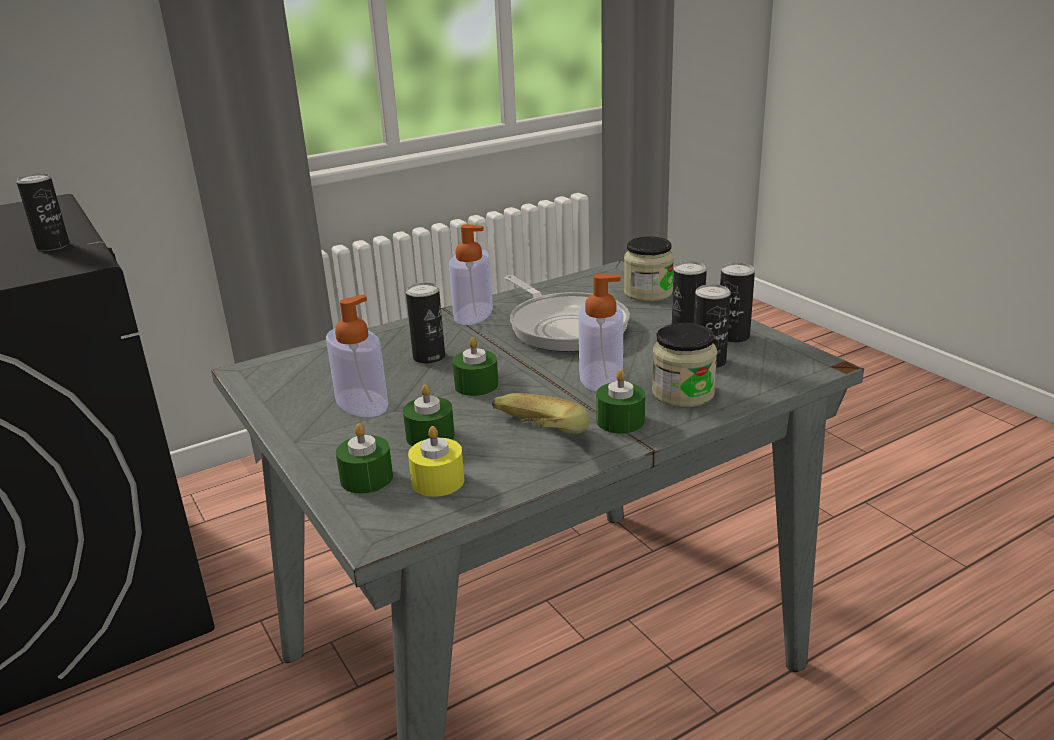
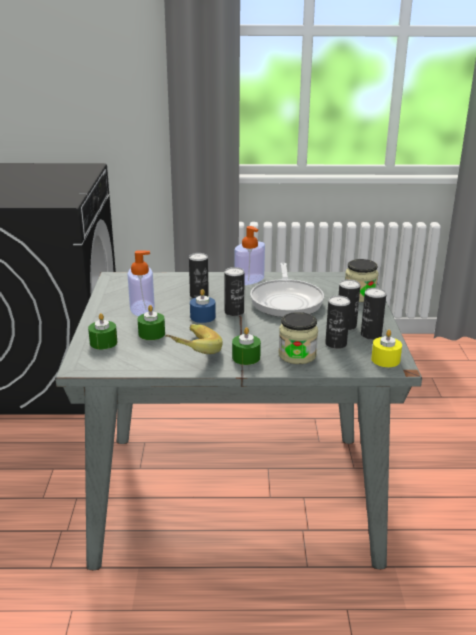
camera: 30 degrees right, 0 degrees up
(53, 246) = (64, 191): can -> can (234, 312)
(438, 481) = (129, 354): yellow candle -> yellow candle (385, 360)
(476, 385) = (202, 317): green candle -> blue candle
(601, 376) = (268, 332): soap dispenser -> none

